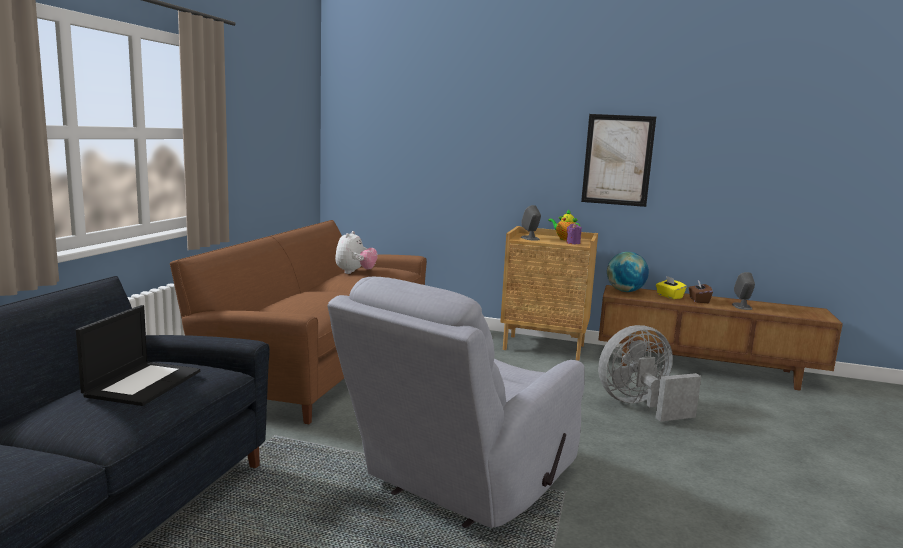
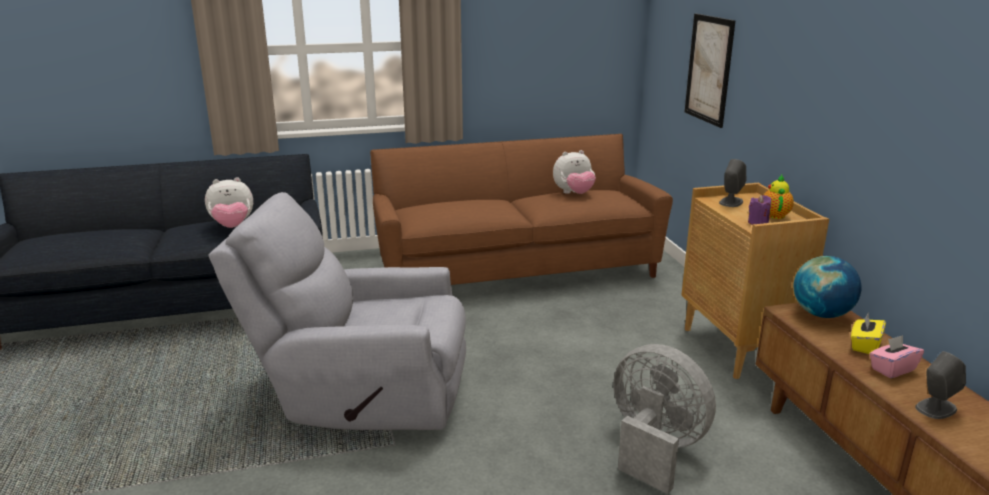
camera: 60 degrees right, 10 degrees up
(143, 383) = (232, 226): laptop -> plush toy
(617, 160) = (871, 113): picture -> picture (709, 69)
(698, 300) = (892, 369): brown tissue box -> pink tissue box

